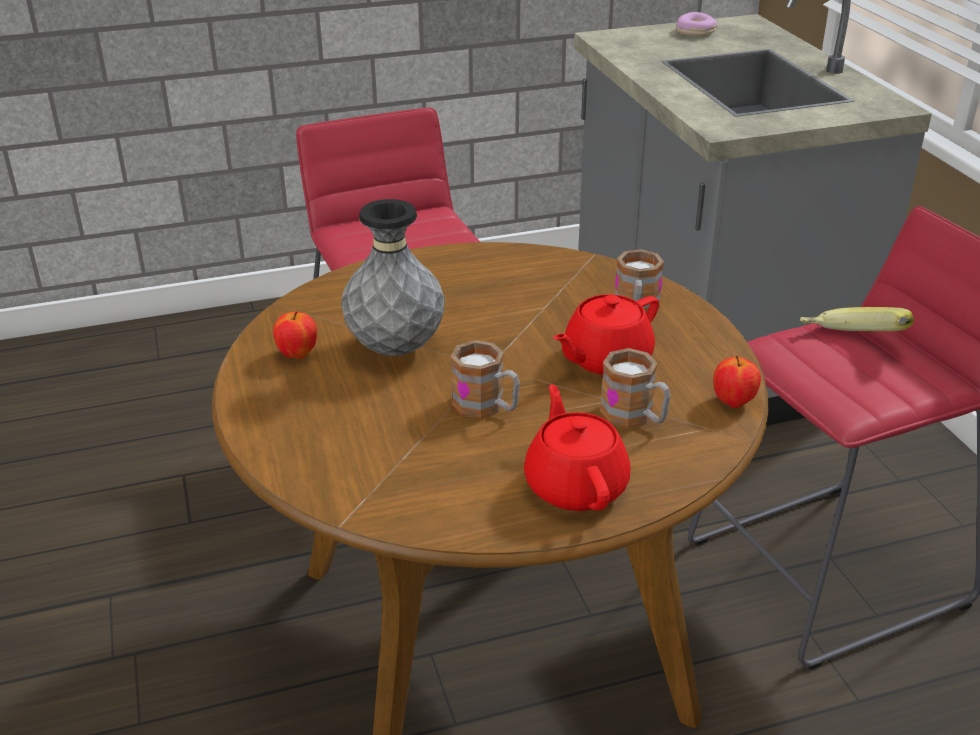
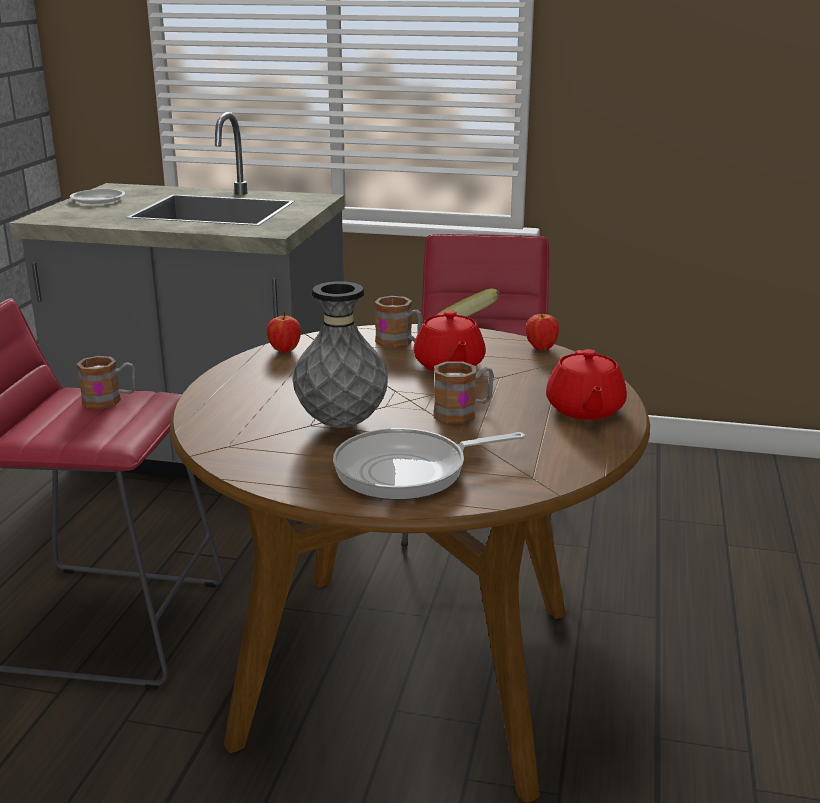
camera: 60 degrees left, 10 degrees down
(297, 354) = (296, 462): apple -> apple (284, 350)
(323, 418) = (408, 471): none -> frying pan
(575, 485) = (584, 410): red teapot -> red teapot turned 105 degrees counterclockwise
(635, 417) = (527, 375): mug -> mug (110, 400)
(696, 32) = (98, 199): donut -> white plate

